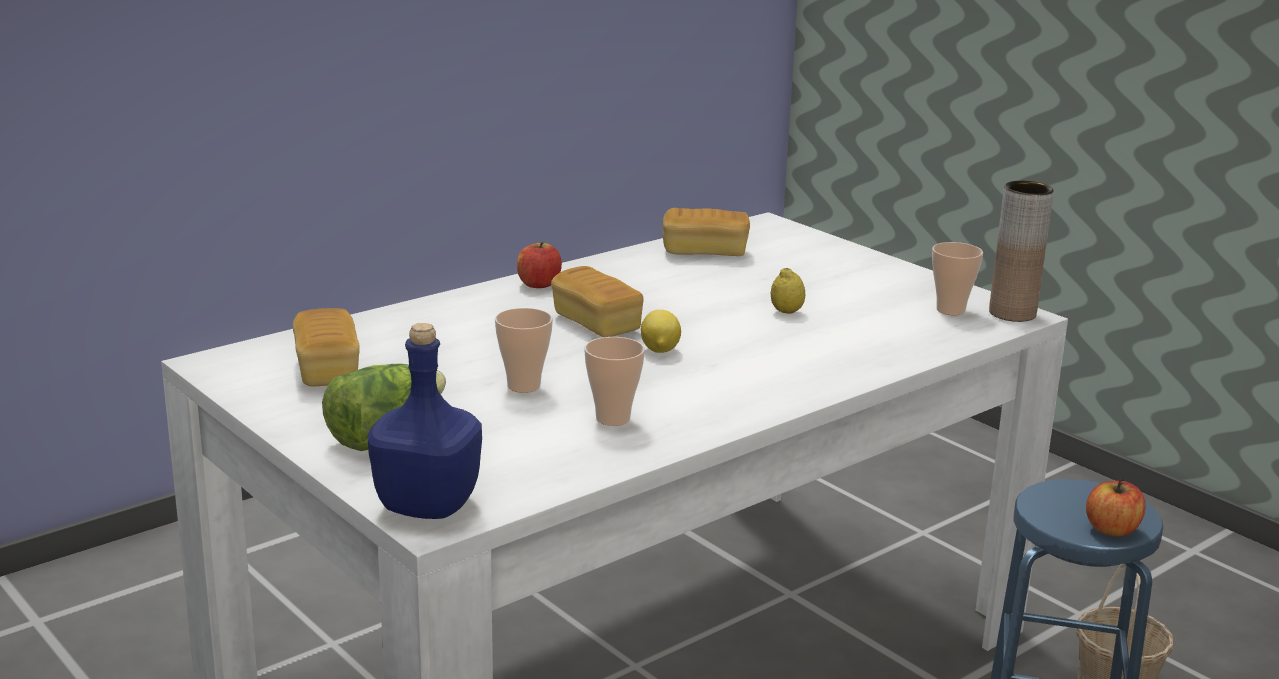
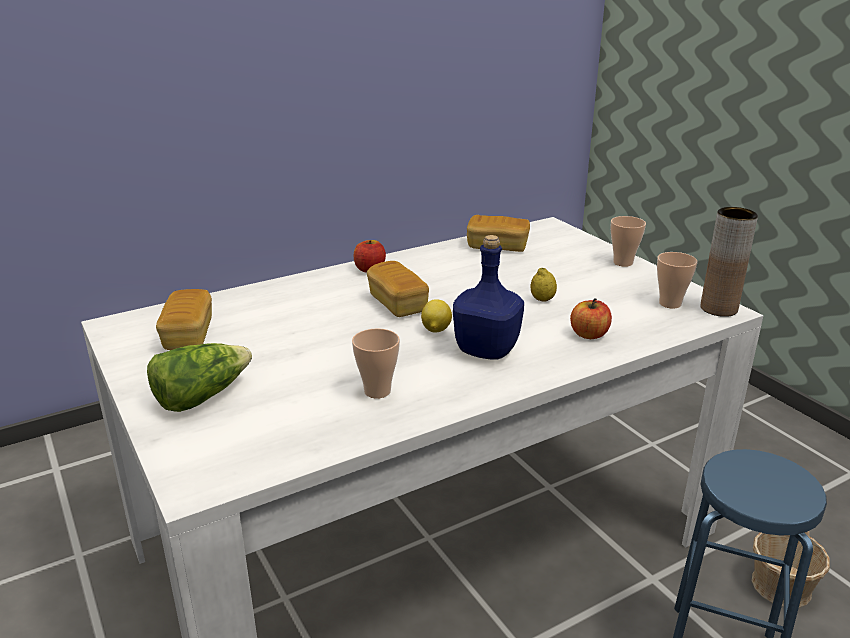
camera: 10 degrees right, 5 degrees up
(429, 505) = (200, 469): blue bottle -> blue bottle (488, 350)
(523, 386) = (322, 357): cup -> cup (623, 262)
(1112, 529) = (781, 504): apple -> apple (589, 334)

